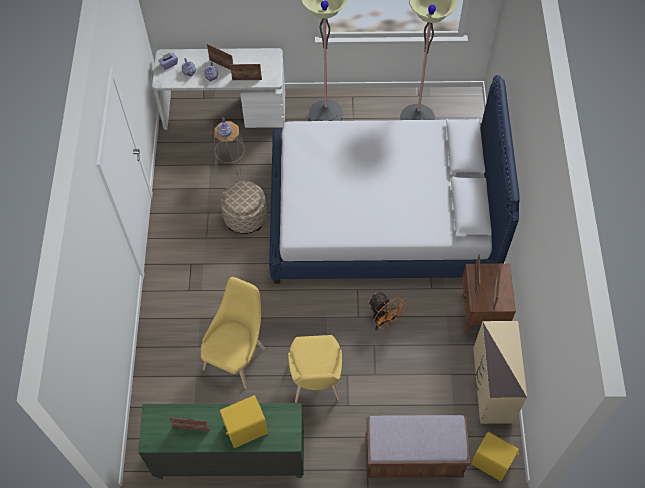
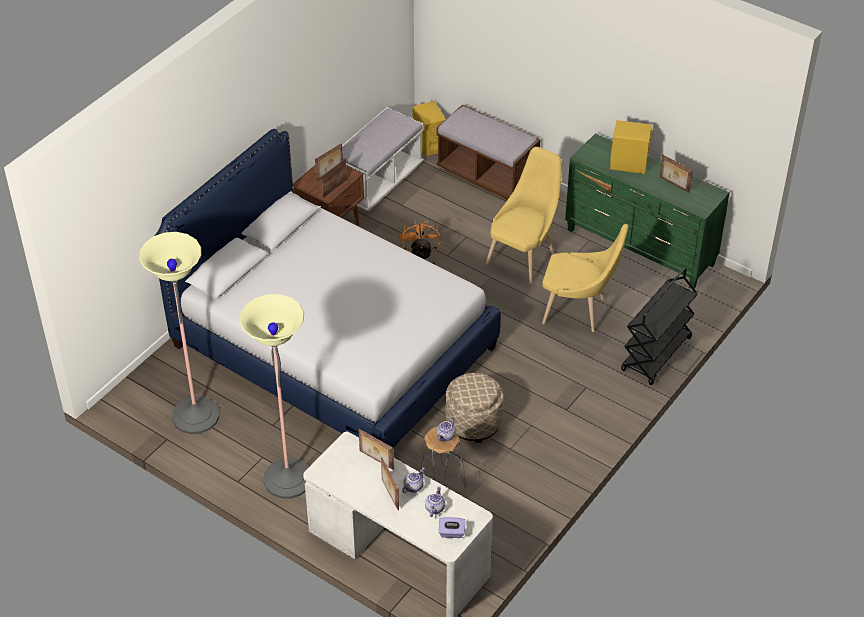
camera: 145 degrees left, 15 degrees down
(154, 351) = (656, 355): none -> black cart
(237, 355) = (578, 311): yellow chair -> yellow chair turned 135 degrees counterclockwise
(491, 387) = (377, 181): beige dresser -> white bench

